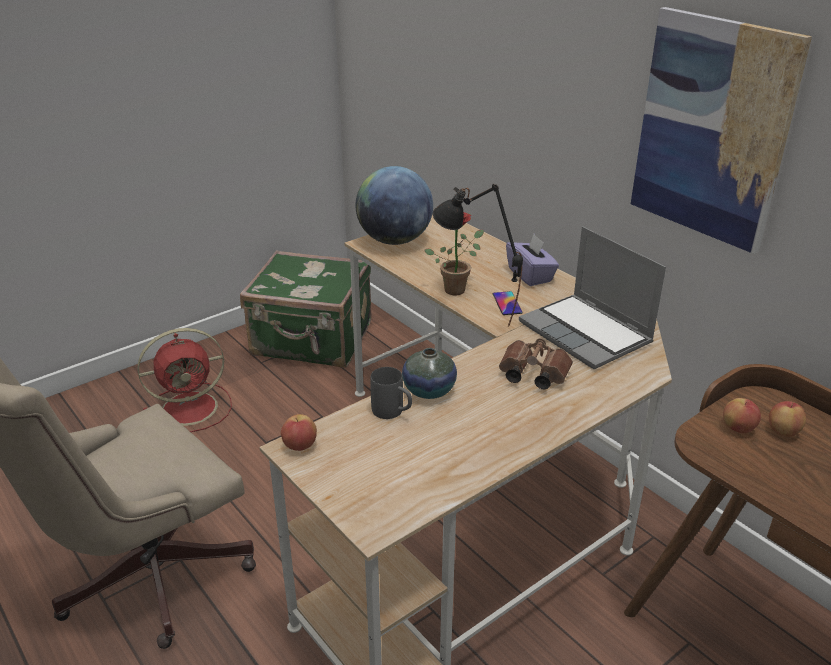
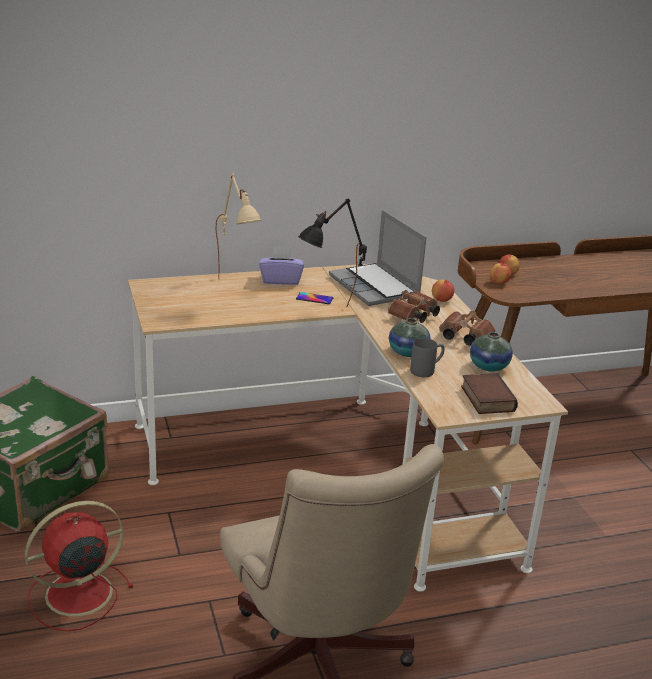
camera: 70 degrees left, 5 degrees down
(192, 408) = (76, 594): red fan -> red fan turned 120 degrees counterclockwise
(300, 446) = (446, 411): apple -> apple (442, 300)
(352, 472) = (485, 398): none -> book
(394, 240) = (166, 310): globe -> none
(444, 460) = (489, 366): none -> vase
(457, 288) = (275, 308): potted plant -> none
(482, 258) = (236, 288): none -> beige table lamp
(509, 425) = (463, 338): none -> brown binoculars
(587, 333) = (375, 287): laptop -> laptop turned 75 degrees clockwise
(712, 129) = (393, 121): picture -> none

